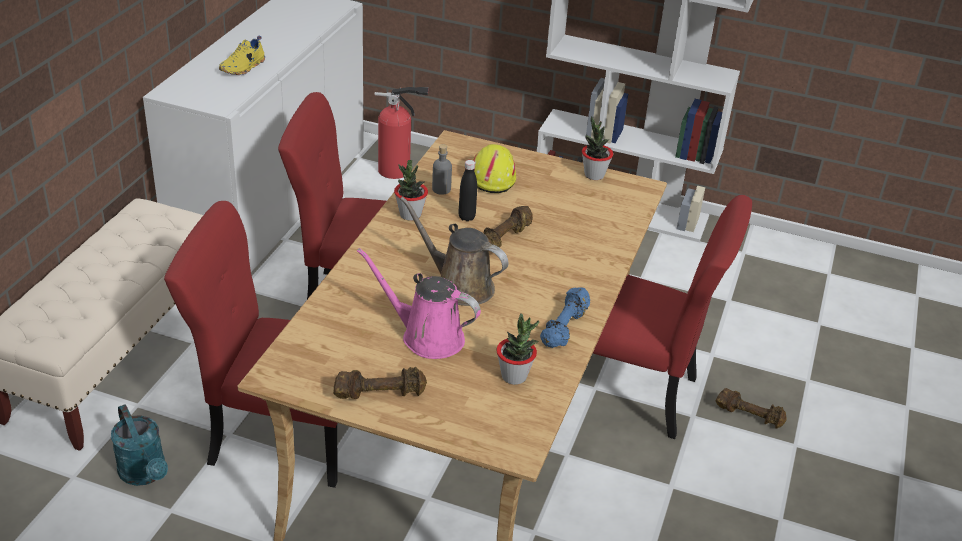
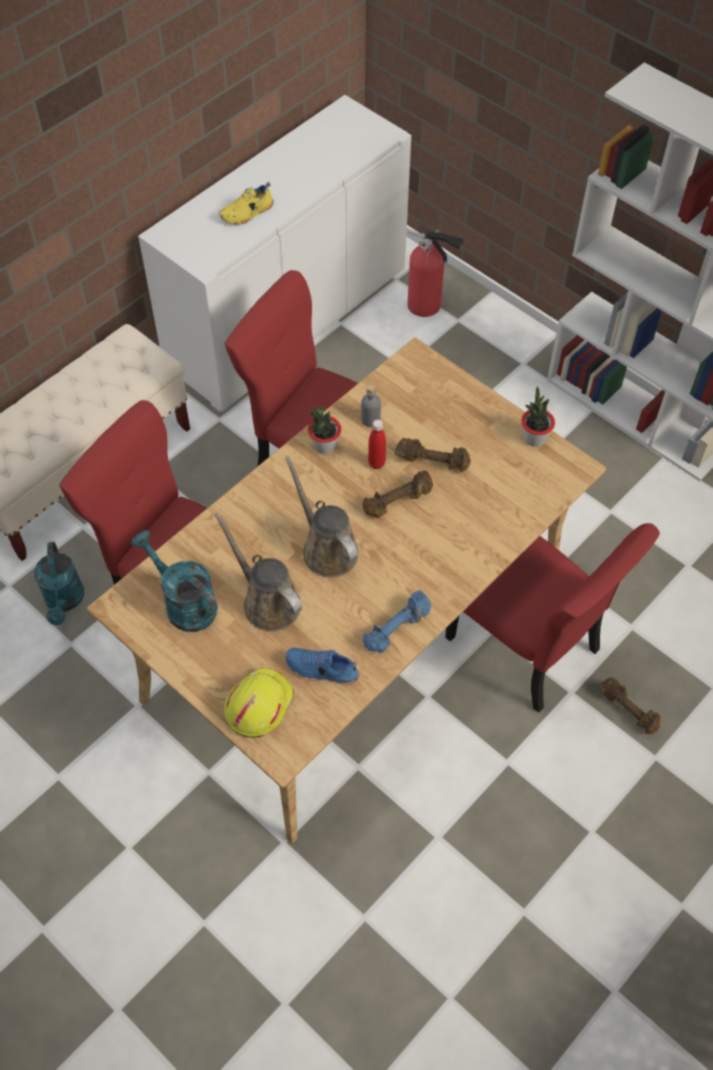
camera: 25 degrees right, 20 degrees up
(341, 357) = (184, 603): none -> turquoise watering can
(379, 393) = (197, 653): brown dumbbell -> brown dumbbell (432, 461)
(427, 336) = (267, 601): pink watering can -> brown watering can
(466, 217) = (376, 463): black bottle -> red bottle
(490, 177) = (427, 415): yellow hard hat -> yellow hard hat (258, 704)
(514, 376) = (321, 671): potted plant -> blue shoe

